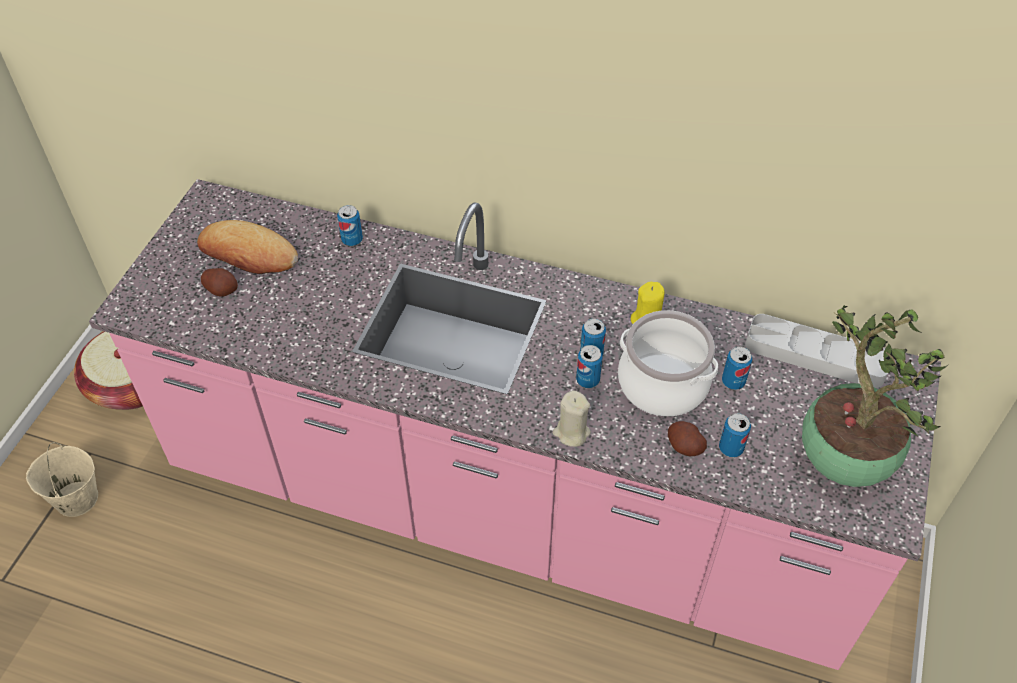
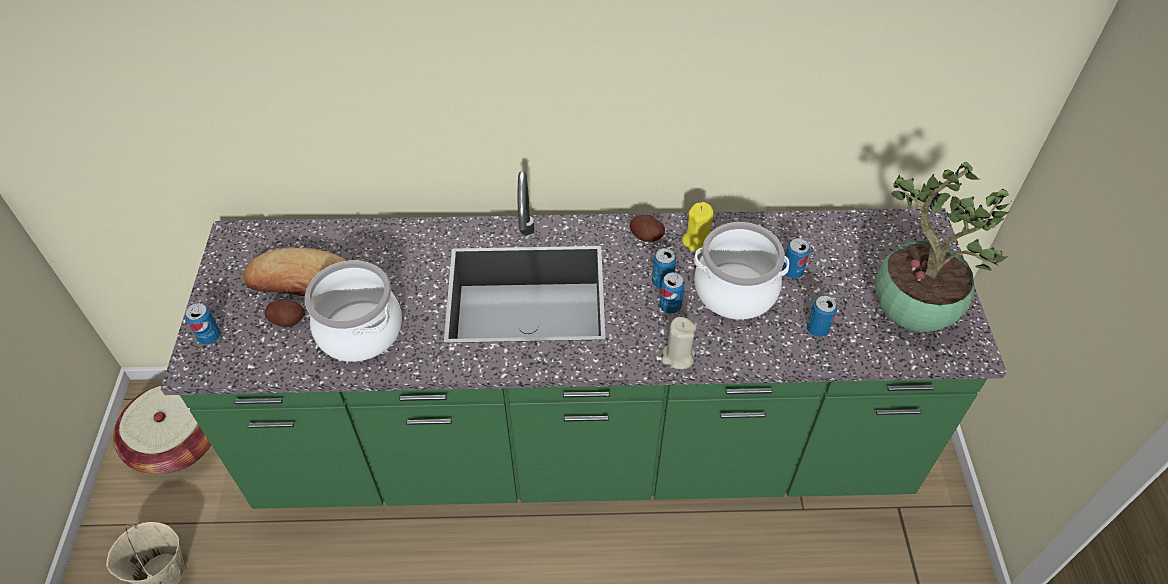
camera: 20 degrees left, 0 degrees up
(280, 318) = (359, 331): none -> cooking pot
(352, 240) = (396, 239): can -> can (209, 336)
(508, 509) = (584, 448): pink counter -> green counter
(684, 446) = (779, 339): potato -> potato (646, 236)
(815, 356) = (847, 231): grey tray -> none

